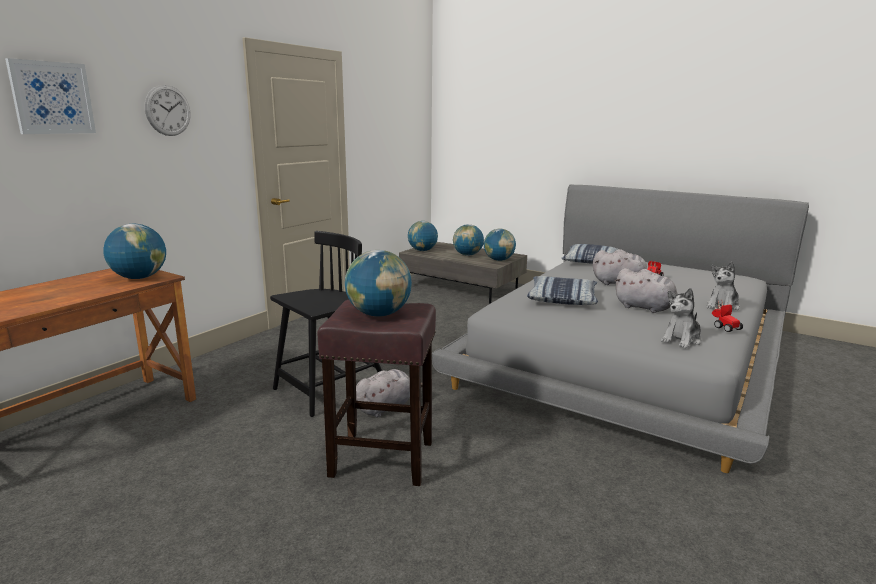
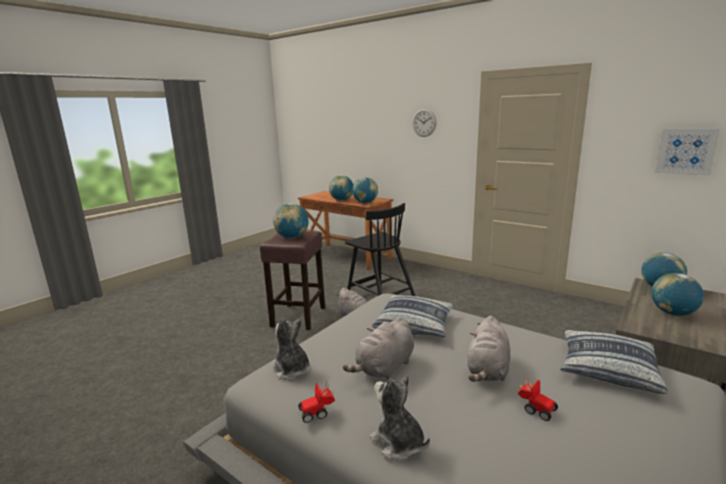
camera: 95 degrees right, 0 degrees up
(52, 98) = (376, 118): picture -> picture (686, 151)
(499, 260) = (668, 333): globe -> globe (342, 200)

